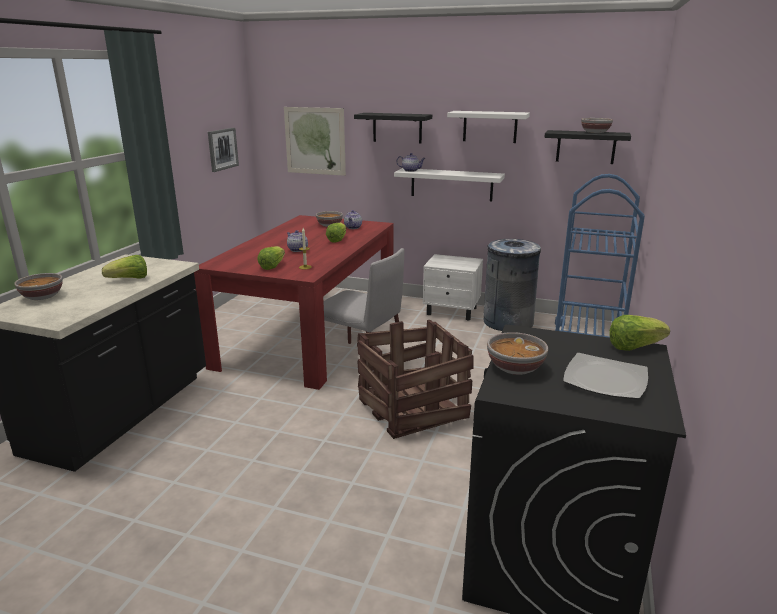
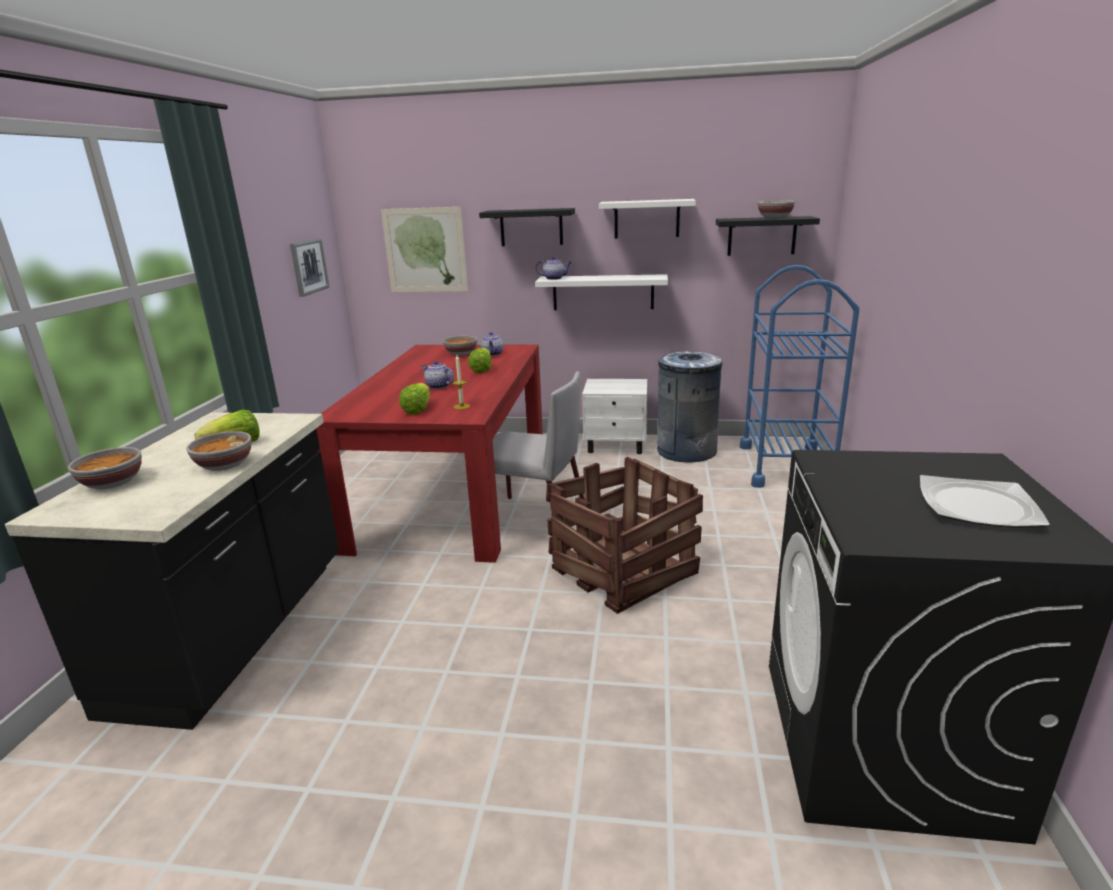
camera: 10 degrees left, 0 degrees up
(514, 368) = (856, 504): bowl -> bowl (224, 465)
(634, 347) = (969, 460): lettuce -> none

